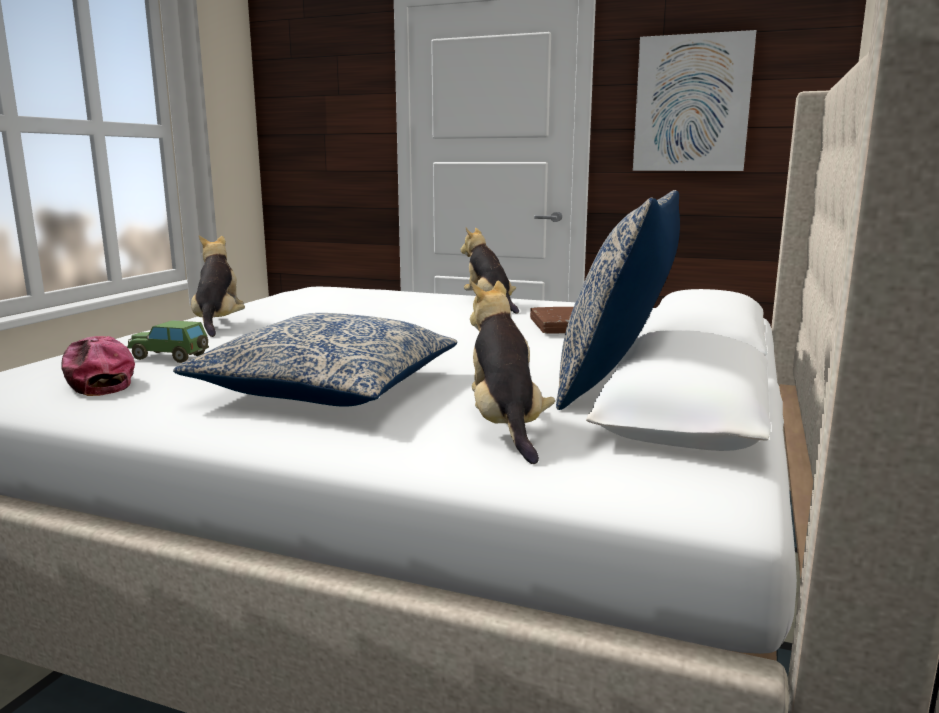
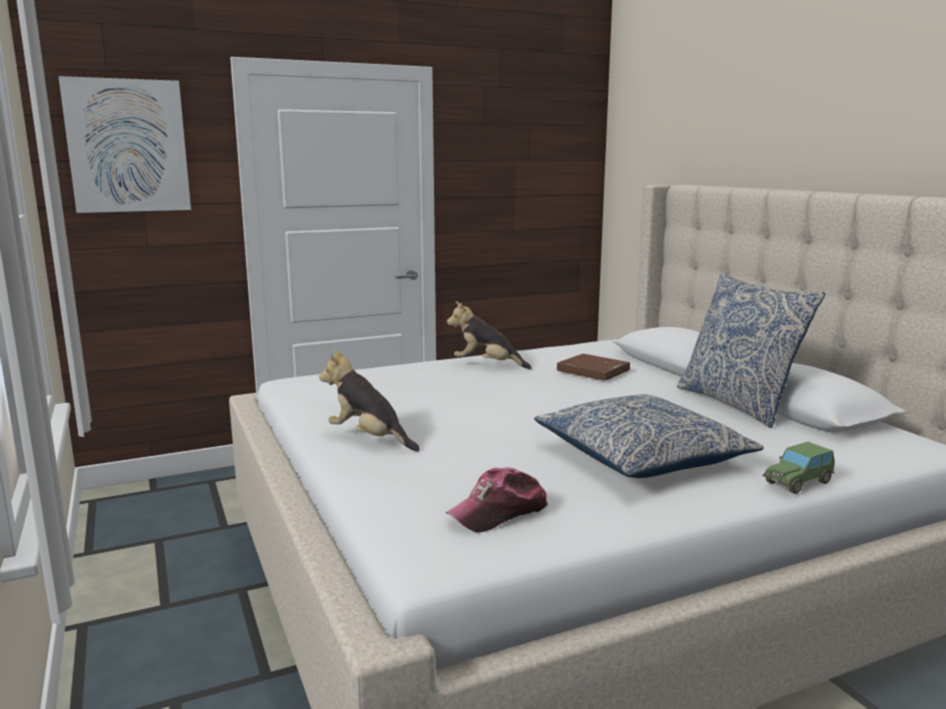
camera: 45 degrees left, 0 degrees up
(97, 380) = (499, 512): cap -> cap turned 45 degrees counterclockwise
(170, 357) = (465, 477): toy car -> toy car (798, 482)
(505, 426) = (786, 445): plush toy -> none
(692, 104) = (509, 177): picture -> picture (128, 146)

